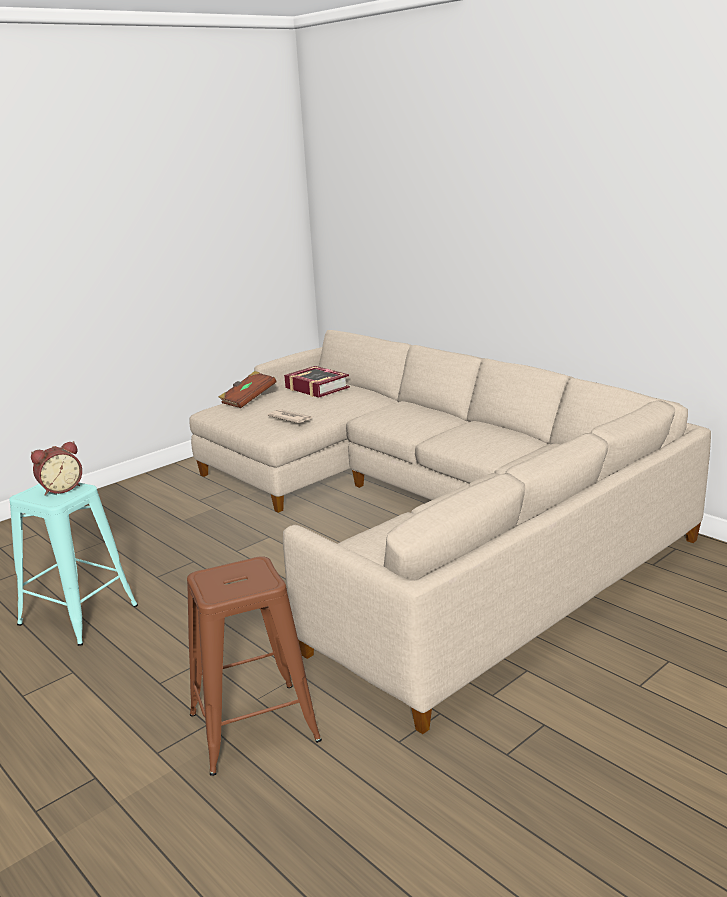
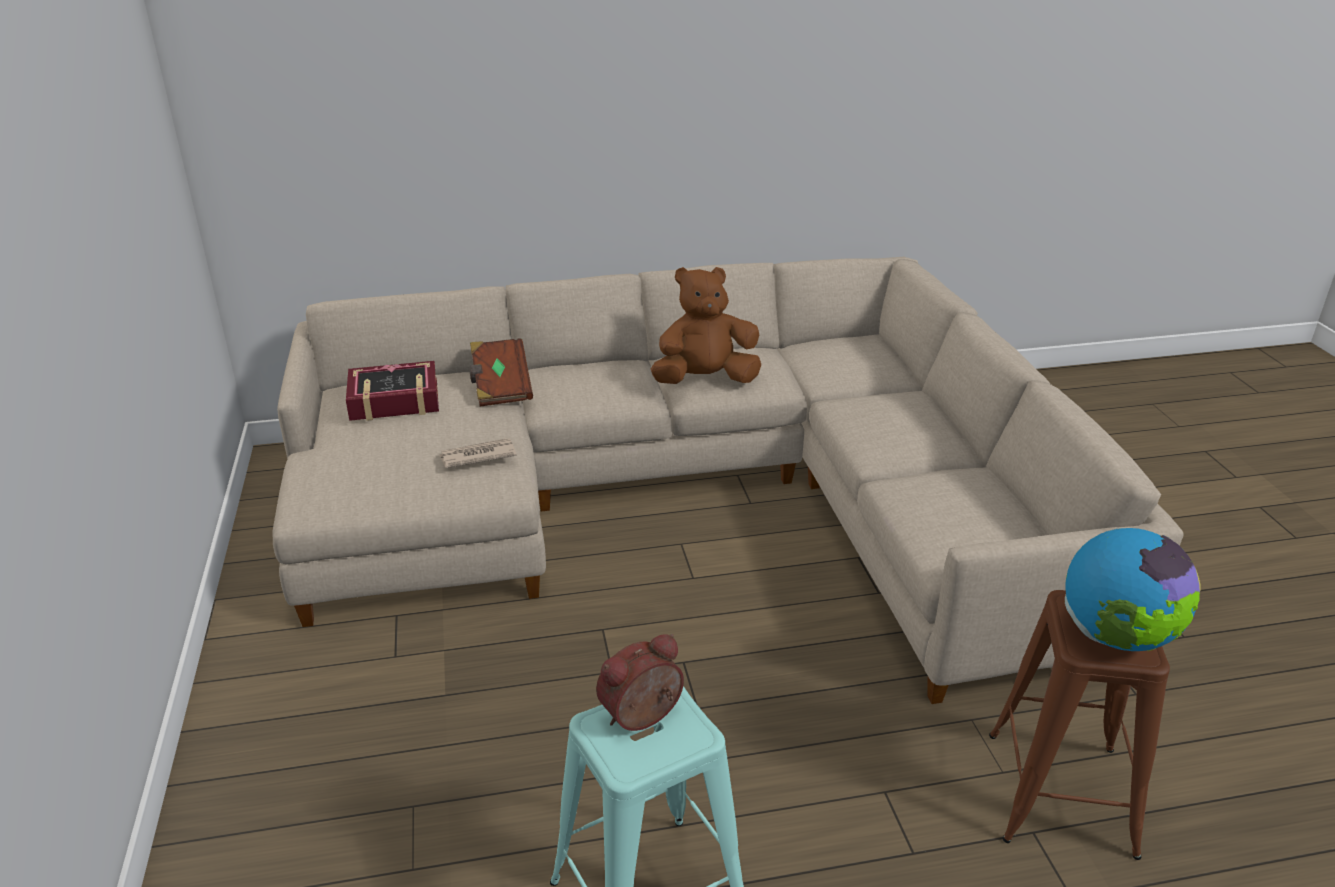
camera: 60 degrees left, 10 degrees up
(60, 489) = (643, 718): alarm clock -> alarm clock turned 120 degrees counterclockwise
(227, 584) = (1117, 637): none -> globe
(248, 400) = (327, 465): brown book -> brown book (500, 387)
(455, 435) = (705, 380): none -> brown plush toy

